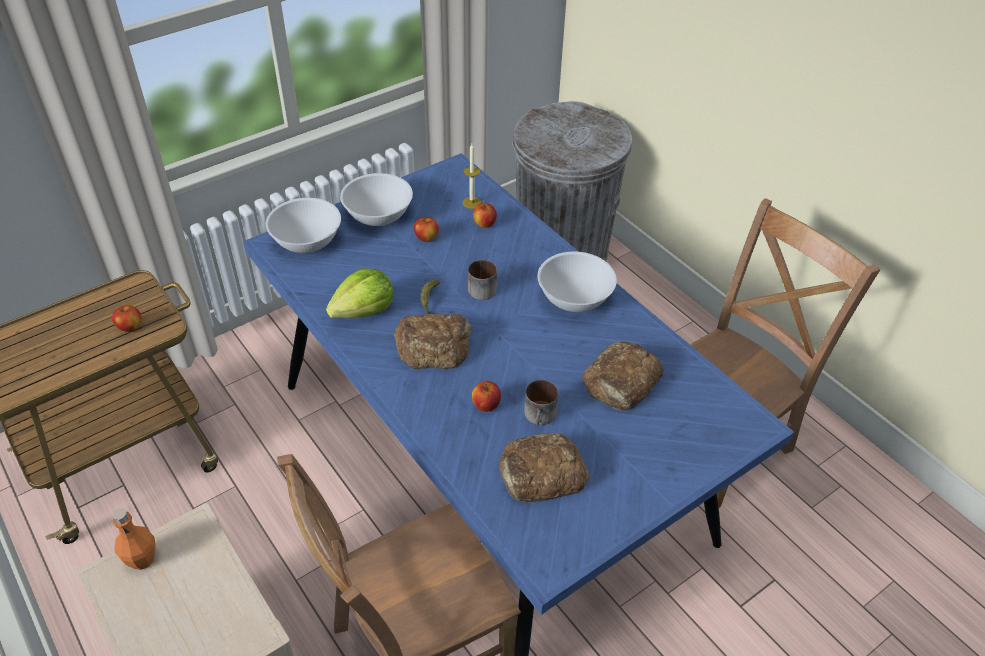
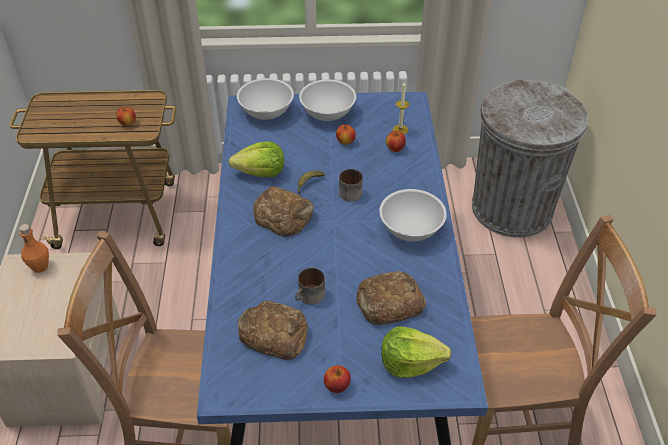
camera: 35 degrees right, 0 degrees up
(486, 405) = (280, 271): apple -> apple (337, 386)
(693, 428) = (410, 362): none -> lettuce

